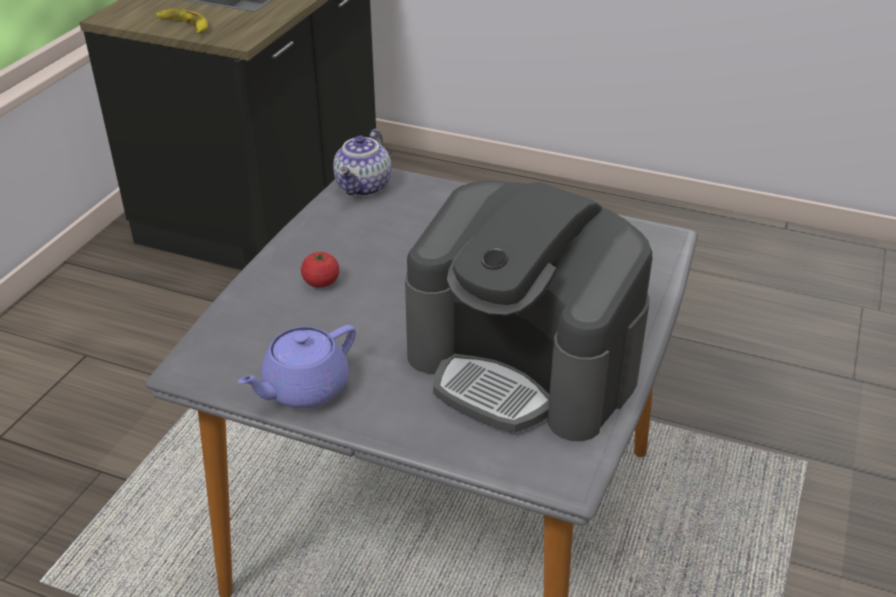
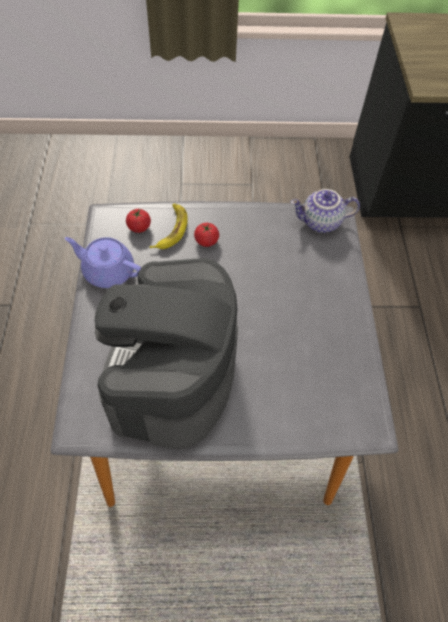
camera: 65 degrees right, 20 degrees up
(184, 25) = (422, 54): banana -> banana (171, 229)
(242, 338) = (139, 227): none -> tomato

